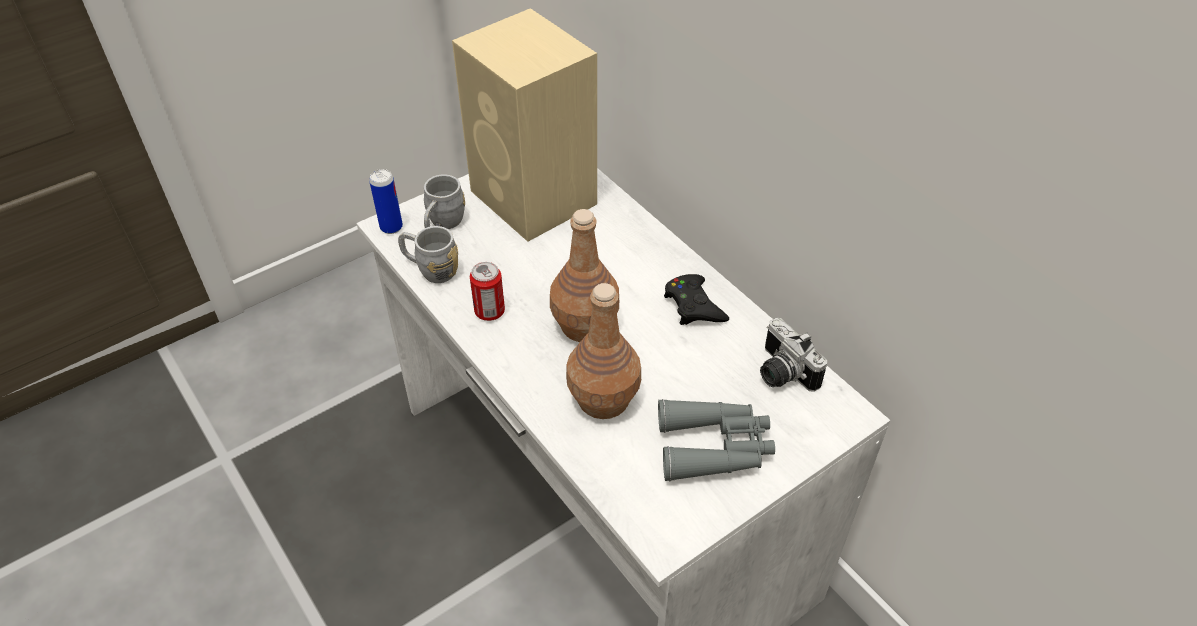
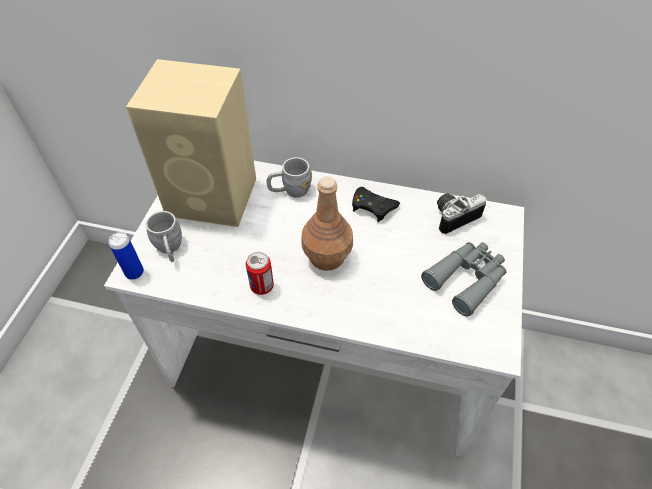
camera: 40 degrees left, 5 degrees up
(430, 269) = (193, 283): grey mug -> grey mug (290, 191)
(604, 399) = (384, 293): brown bottle -> none
(781, 373) = (453, 216): camera -> camera turned 135 degrees clockwise

